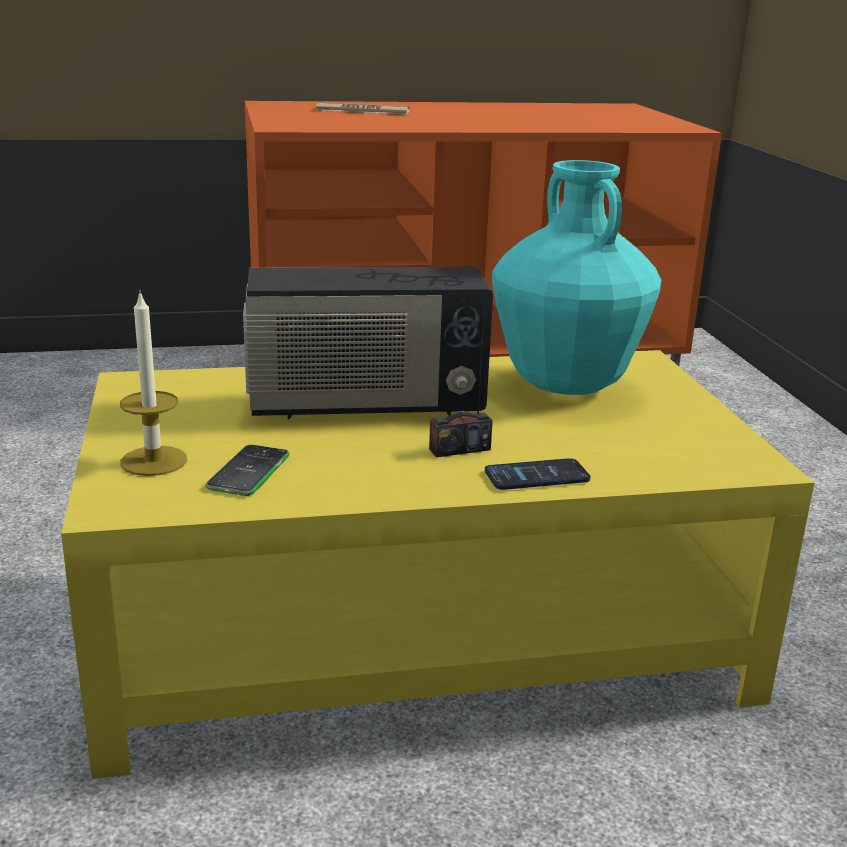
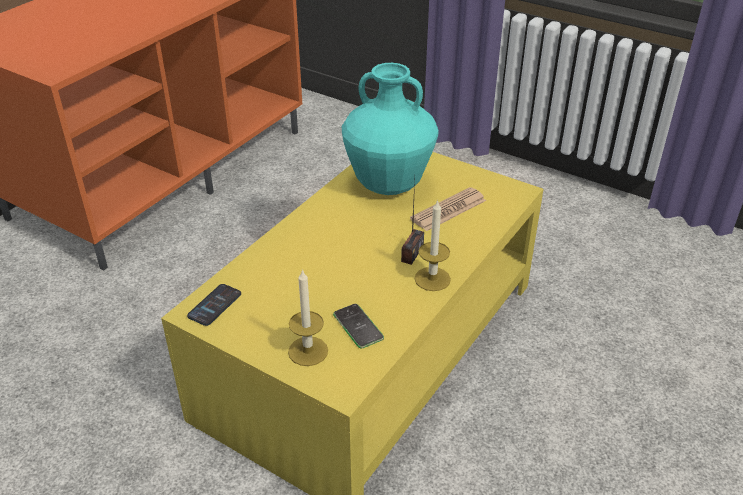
camera: 45 degrees left, 15 degrees up
(362, 111) = (52, 23): newspaper -> newspaper (448, 210)
(365, 406) = (333, 253): radio -> none
(432, 481) = (432, 279): none -> candle
(536, 476) = (461, 249): phone -> phone (214, 305)

